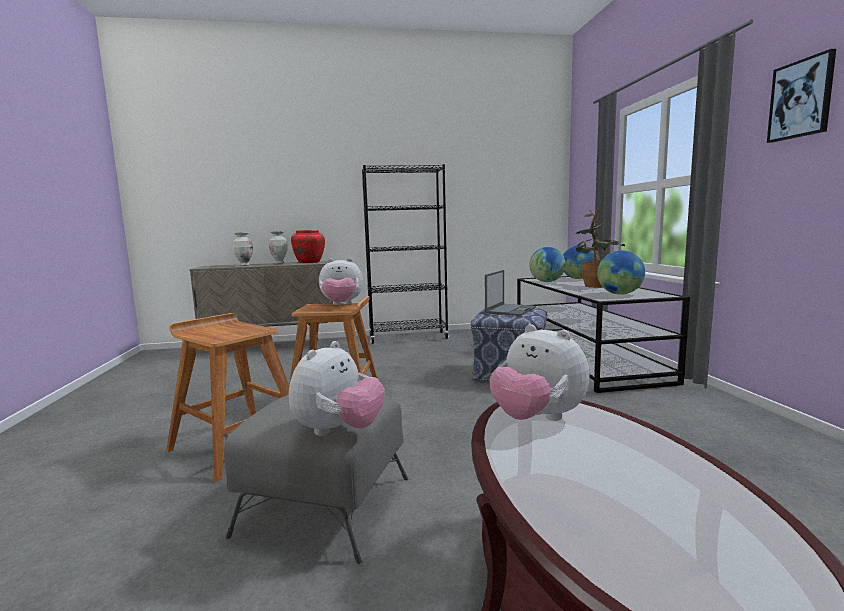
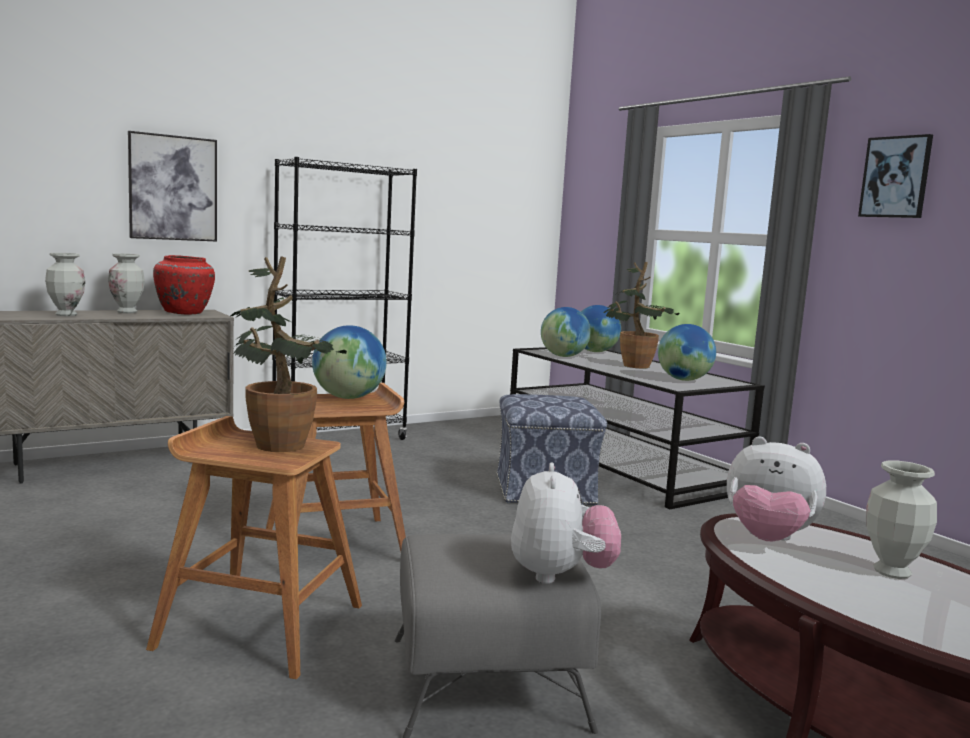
camera: 25 degrees left, 0 degrees up
(241, 328) = (278, 442): none -> potted plant
(306, 192) = (173, 188): none -> picture
(341, 305) = (348, 397): plush toy -> globe
(511, 310) = (551, 400): laptop -> none
(630, 463) = (891, 572): none -> vase

